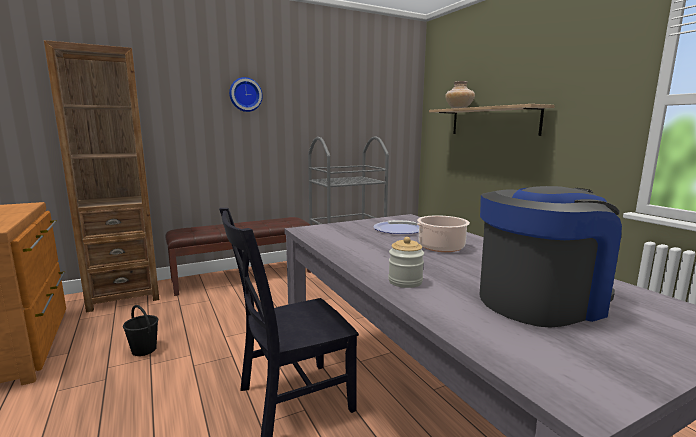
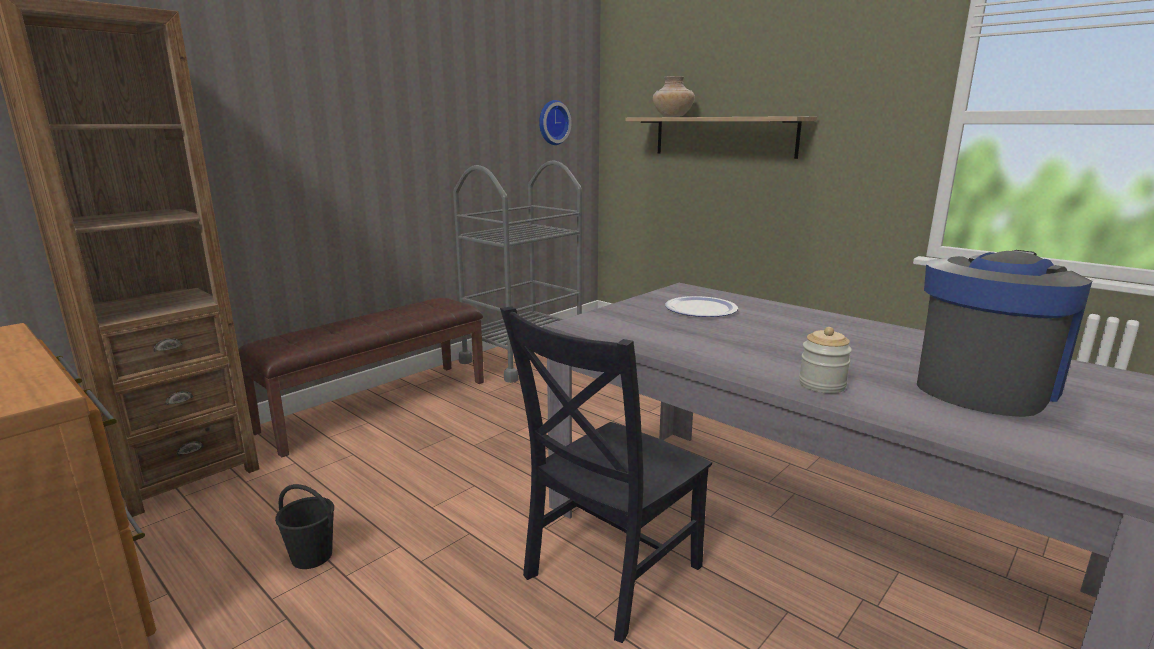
camera: 20 degrees left, 5 degrees up
(245, 94) = (348, 94): wall clock -> wall clock (552, 122)
(437, 247) = (786, 331): cooking pot -> none

